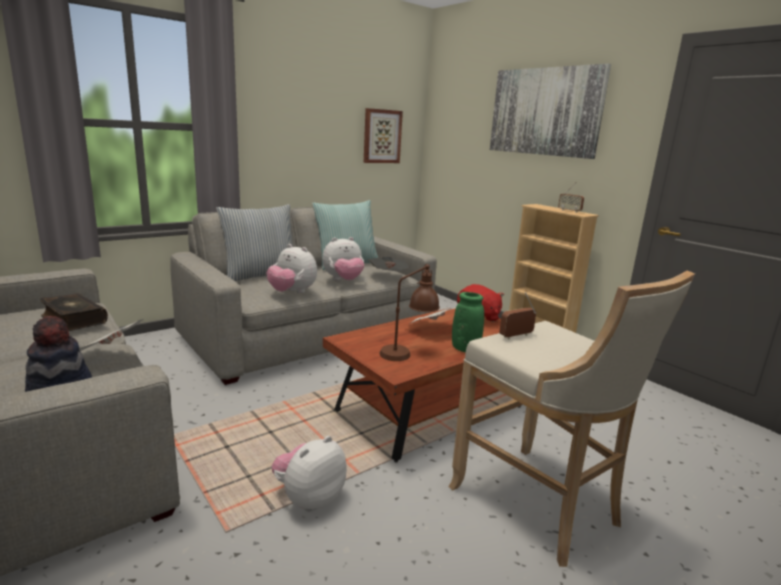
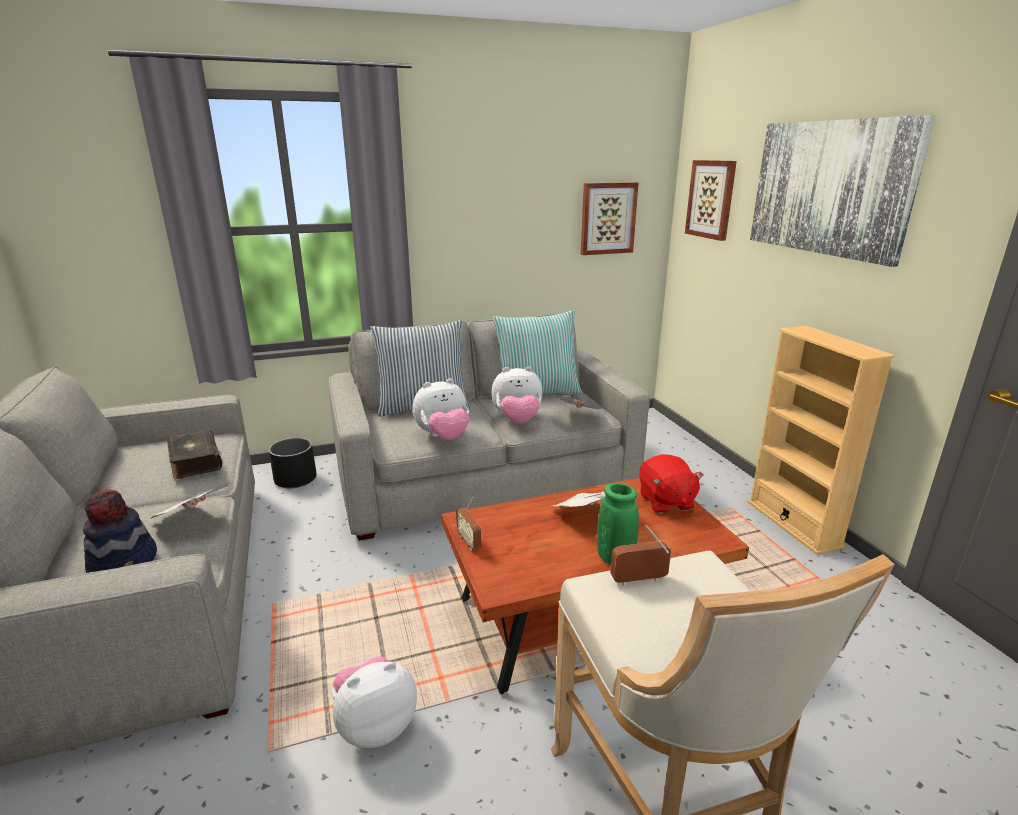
camera: 20 degrees right, 5 degrees up
(139, 349) = (296, 479): none -> black planter
(292, 292) = (443, 437): plush toy -> plush toy turned 75 degrees counterclockwise
(408, 353) = (532, 555): brown table lamp -> none
(456, 124) = (711, 199): none -> picture
(569, 211) = (848, 345): radio -> radio (469, 542)

